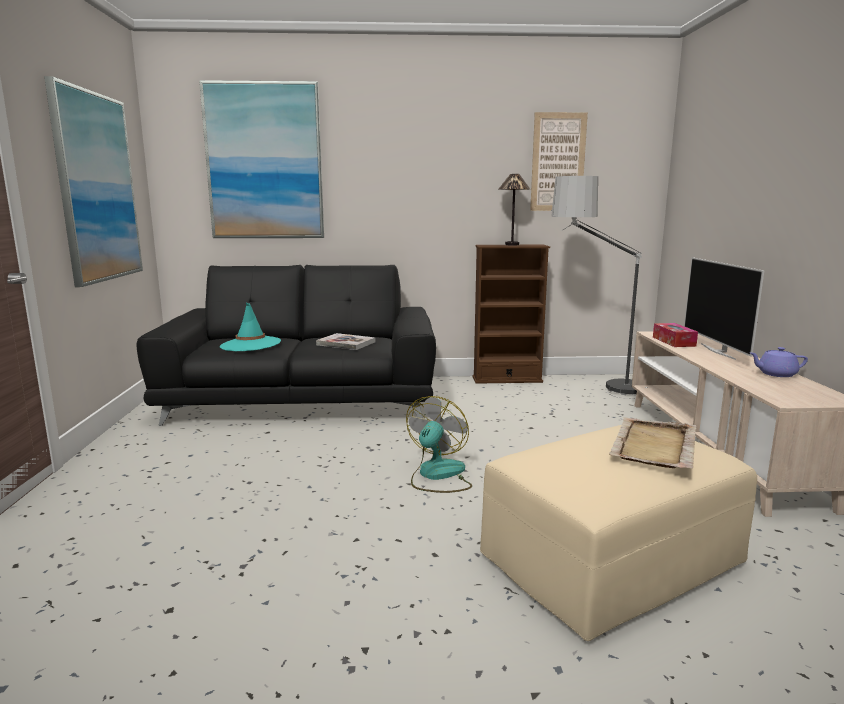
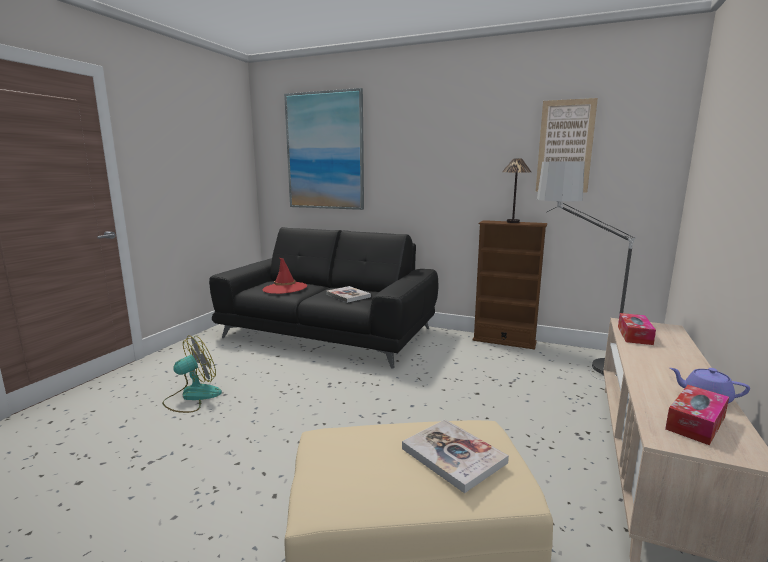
camera: 25 degrees right, 0 degrees up
(97, 187) = (198, 173): picture -> none
(250, 344) = (285, 288): turquoise hat -> red hat
(437, 475) = (352, 422): fan -> fan (192, 397)
(653, 446) = (453, 455): beige tray -> book
(718, 351) = (672, 355): television -> none
(790, 389) = (695, 423): none -> tissue box

